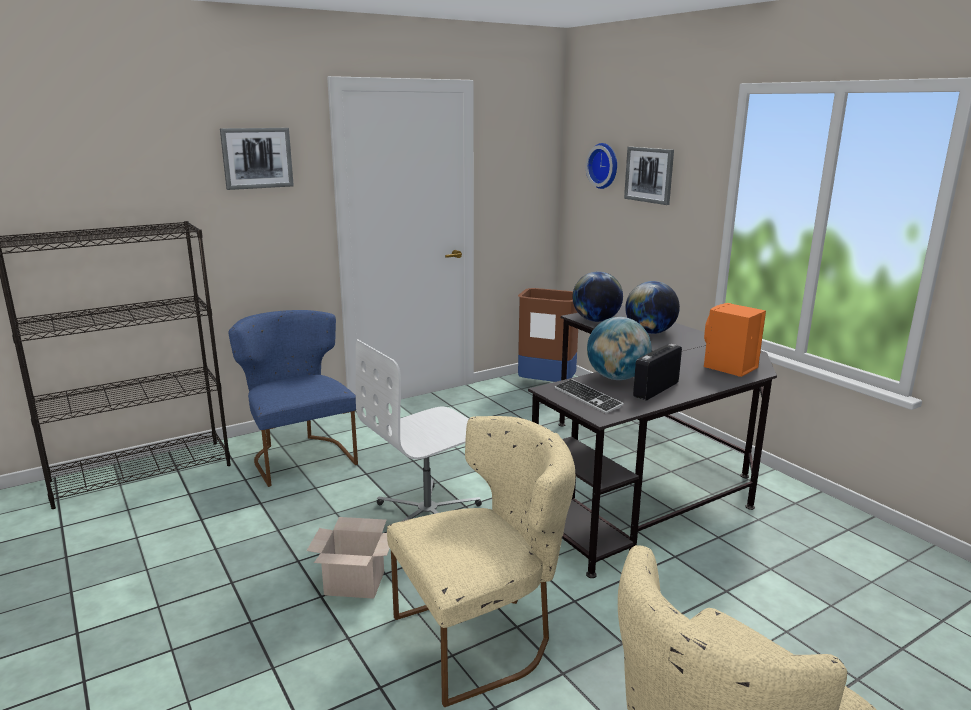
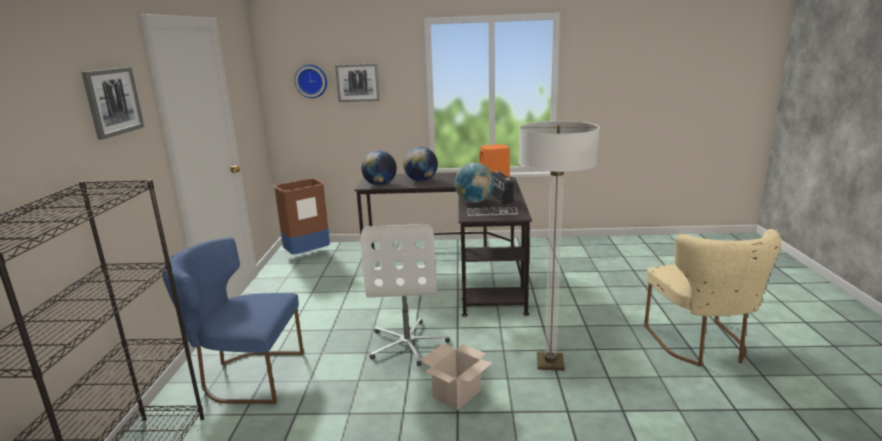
camera: 55 degrees left, 0 degrees up
(483, 637) = (550, 363): beige chair -> floor lamp

